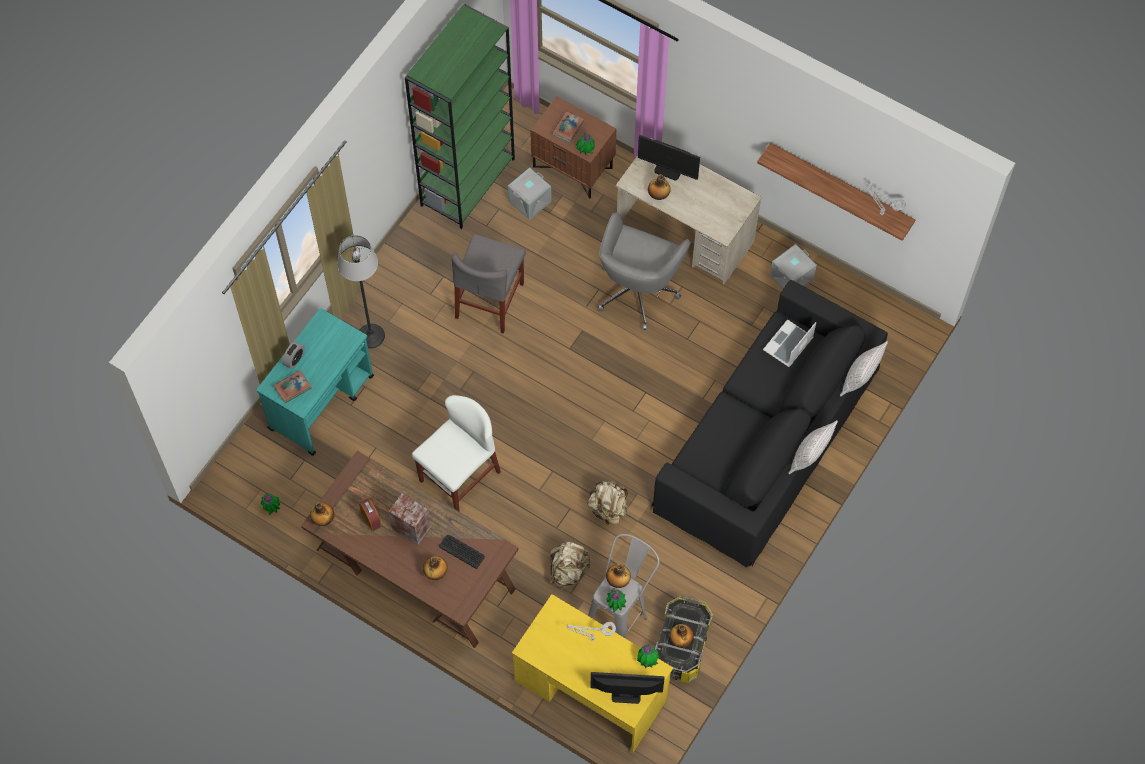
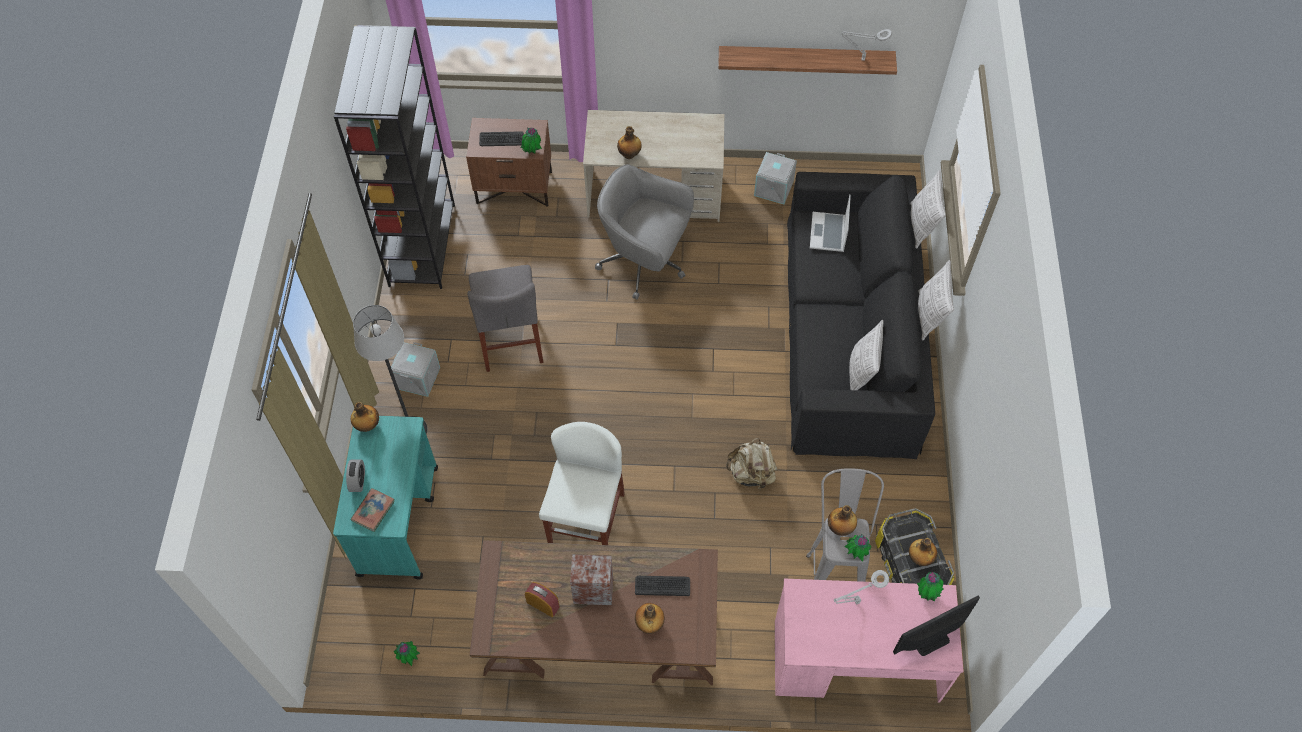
camera: 30 degrees left, 5 degrees down
(323, 519) = (490, 633): bottle -> bottle (367, 425)
(467, 181) = (422, 244): green bookcase -> black bookcase
(530, 202) = (493, 235): grey storage box -> grey storage box (418, 378)
(568, 128) = (501, 139): book -> keyboard
(568, 570) = (753, 553): beige backpack -> none
(590, 690) = (855, 661): yellow desk -> pink desk
(638, 289) = (644, 263): grey office chair -> grey office chair turned 120 degrees clockwise
(668, 170) = (623, 129): monitor -> none
(731, 474) = (861, 373): none -> pillow

